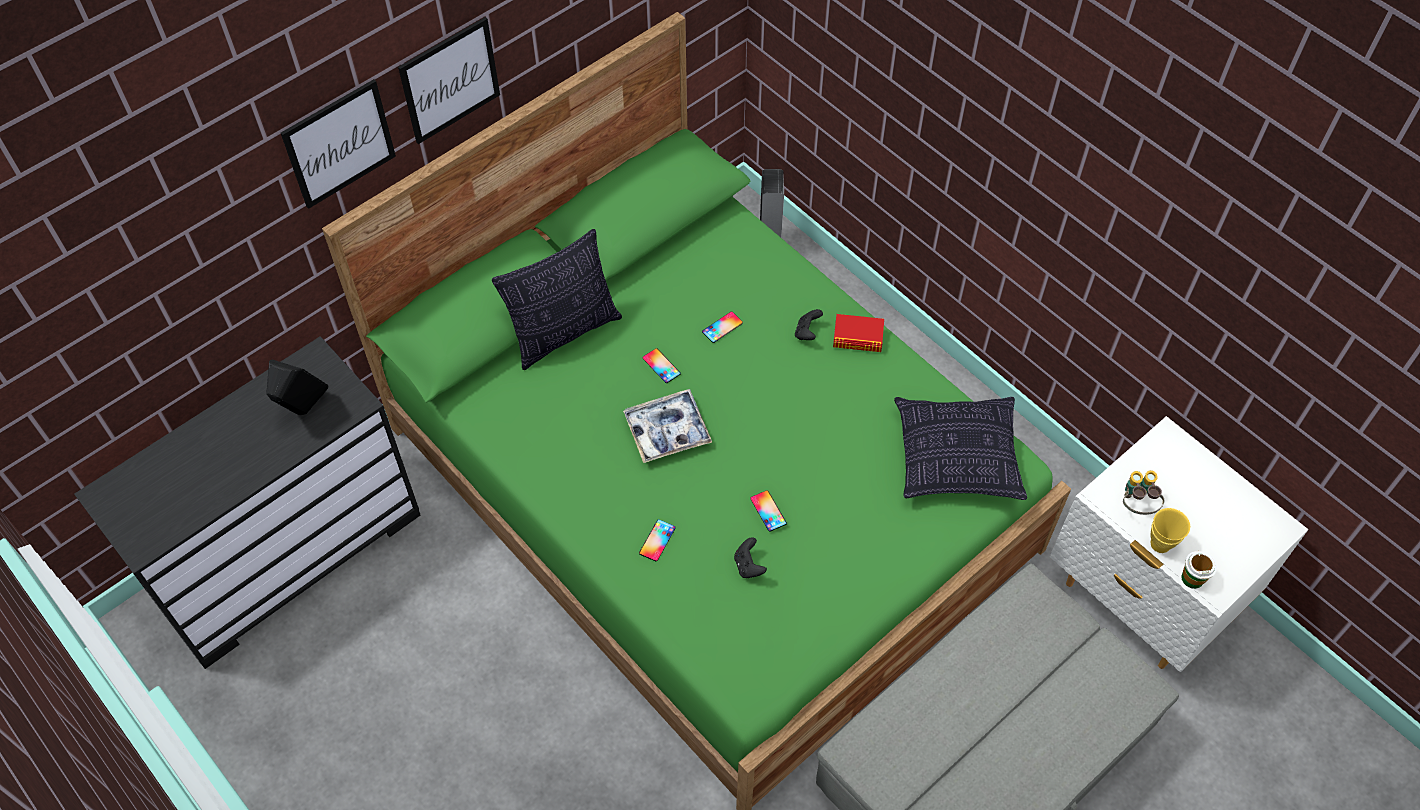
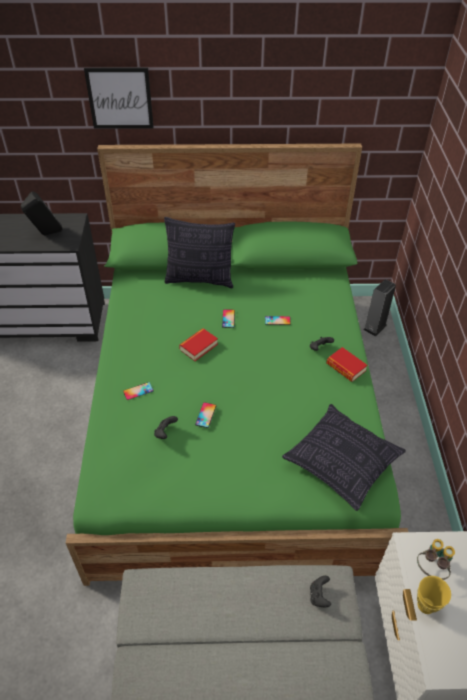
camera: 40 degrees right, 10 degrees down
(450, 80) = (197, 99): picture -> none
(667, 431) = (198, 347): tray -> book
(1031, 616) = (319, 596): none -> black game controller
(1192, 578) = (430, 646): cup -> none

